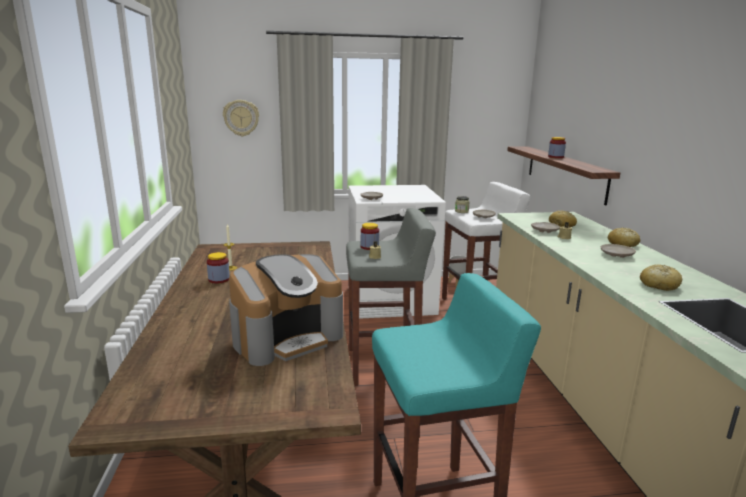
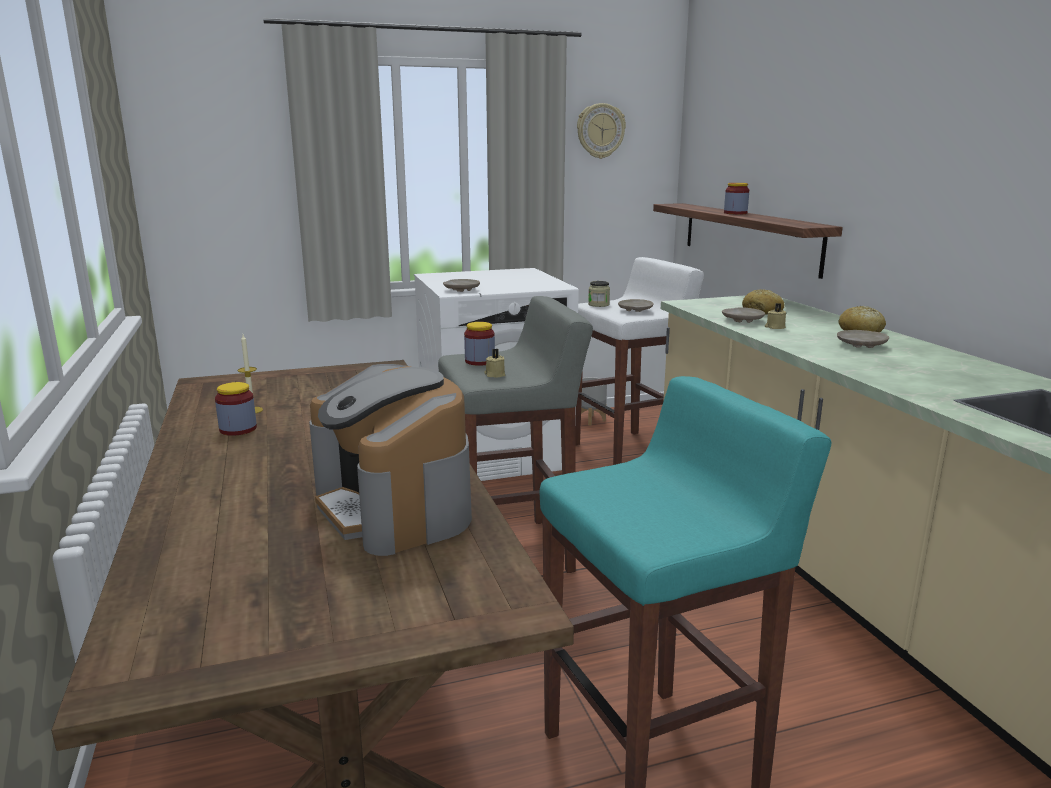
camera: 10 degrees left, 0 degrees up
(241, 118) = (226, 167): wall clock -> wall clock (600, 131)
(287, 337) = (395, 507): coffee machine -> coffee machine turned 105 degrees clockwise
(659, 285) = (941, 379): bread -> none

